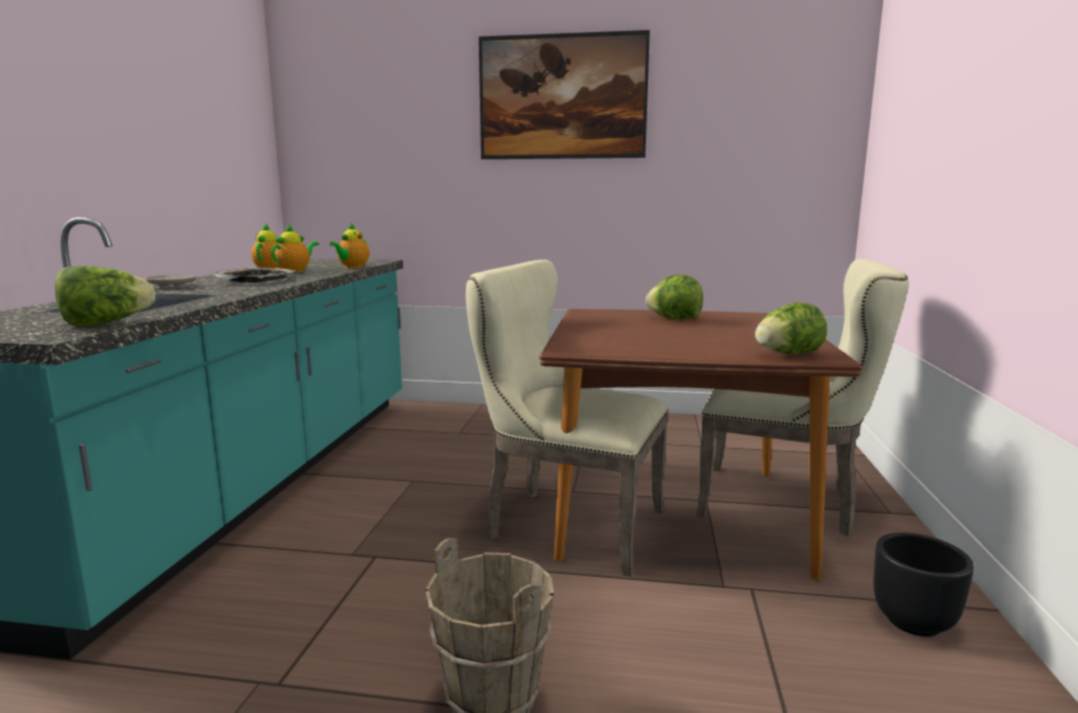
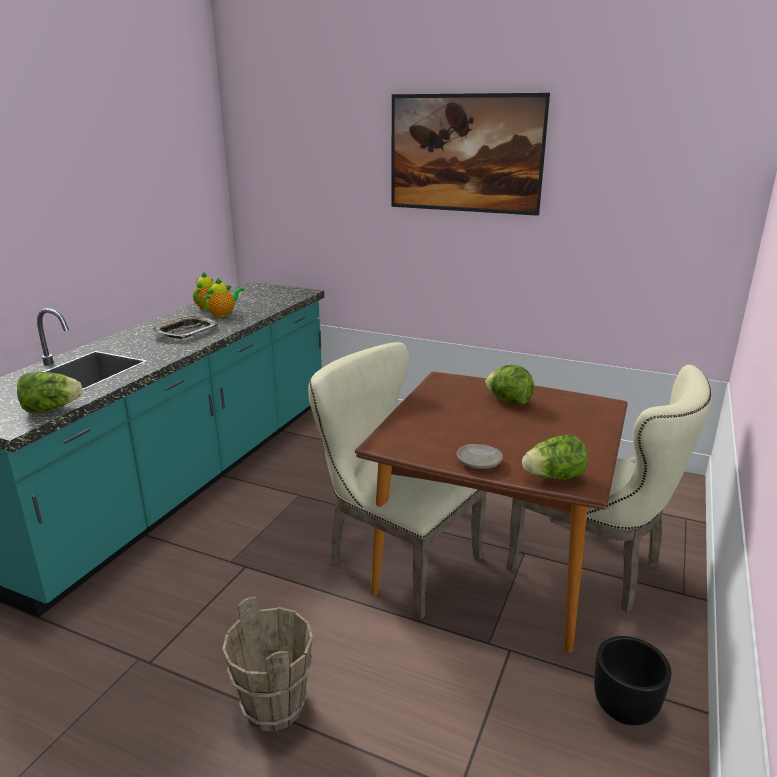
camera: 15 degrees right, 10 degrees up
(172, 287) = (122, 341): beige plate -> beige plate (479, 463)
(352, 267) = (272, 307): teapot -> none

